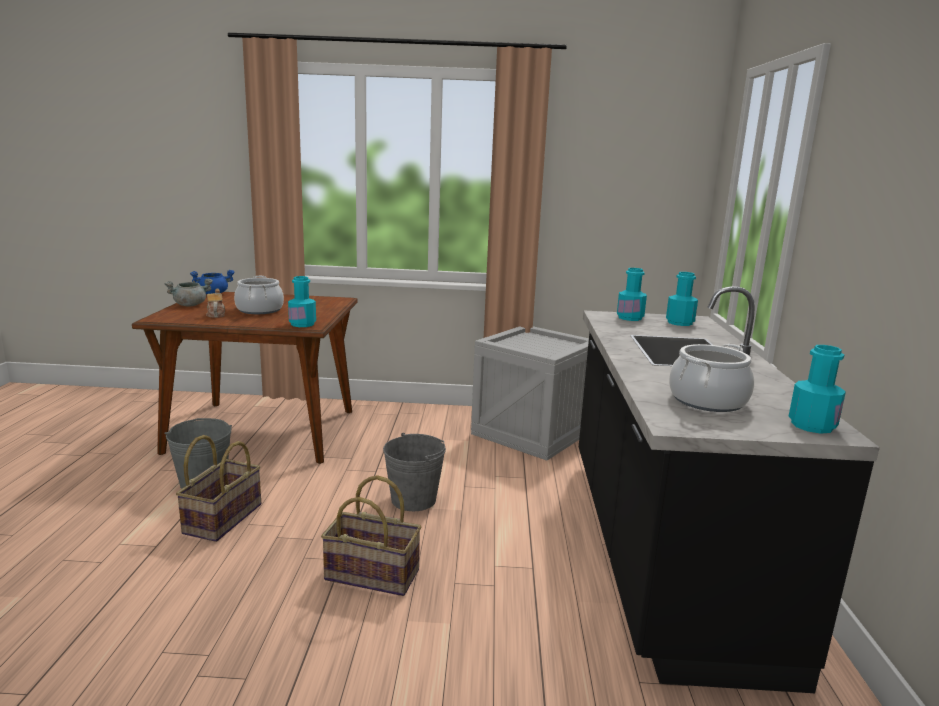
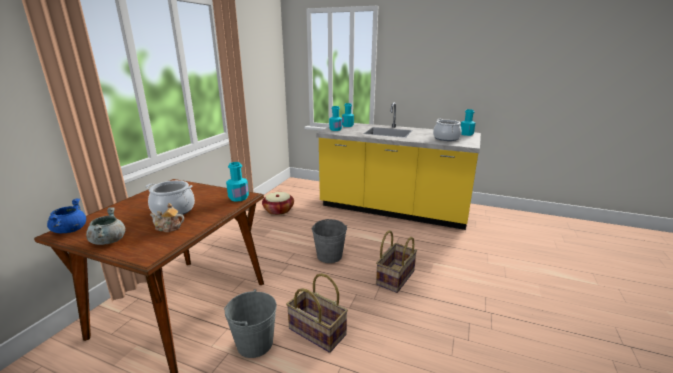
camera: 70 degrees left, 5 degrees up
(533, 433) = (278, 210): crate -> basket
(661, 549) = (393, 209): black counter -> yellow counter

